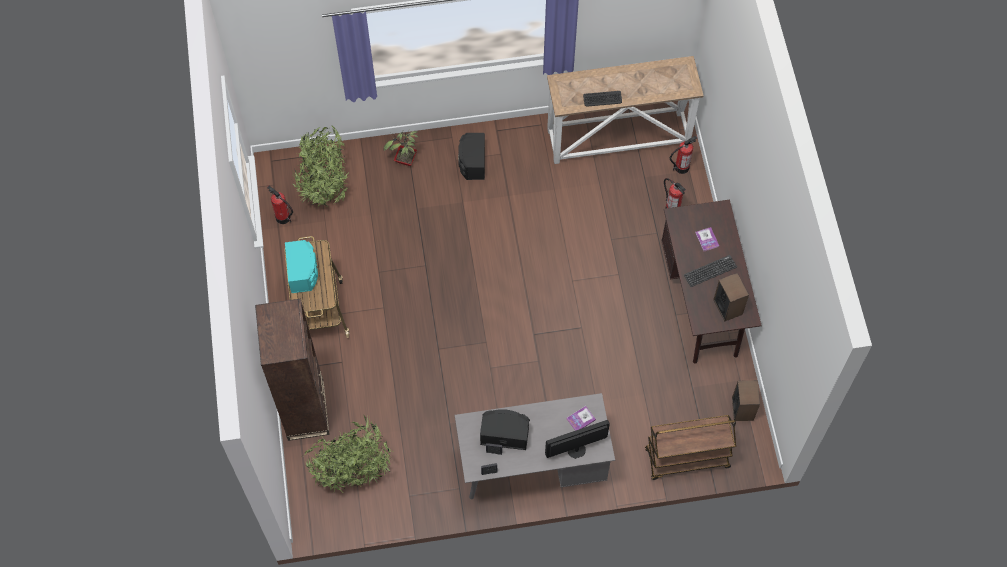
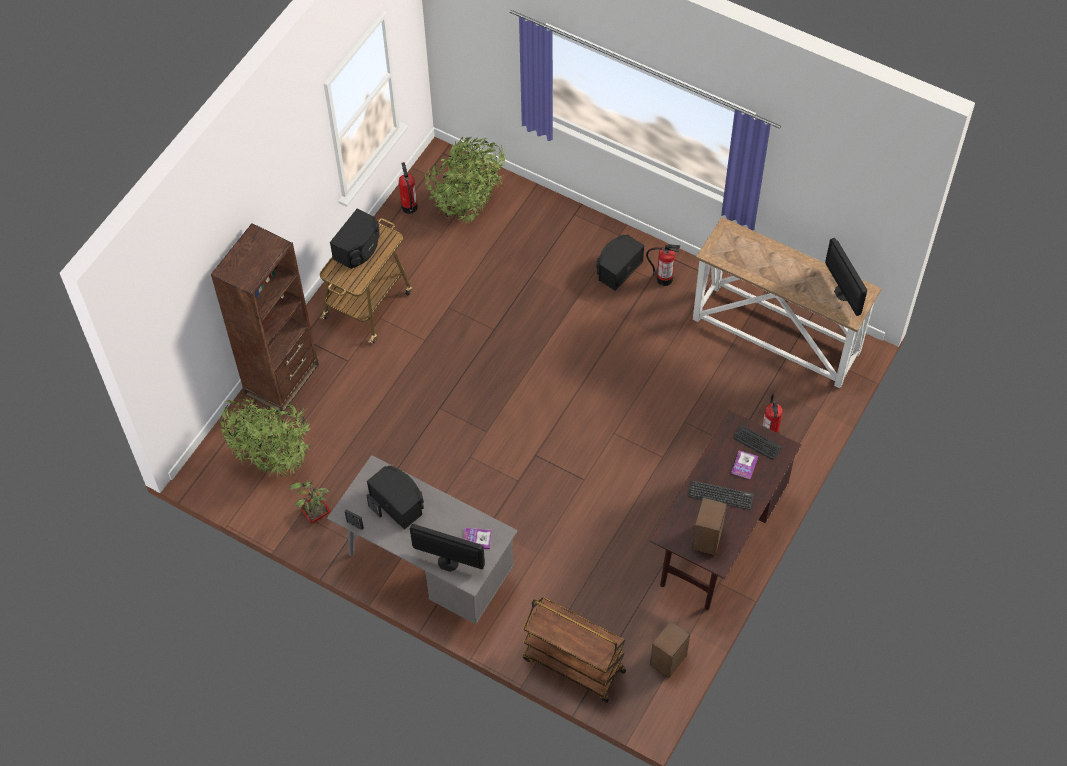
camera: 40 degrees right, 5 degrees down
(303, 272) = (358, 248): turquoise speaker -> black speaker
(405, 161) = (558, 228): potted plant -> potted plant (315, 514)
(602, 99) = (754, 270): keyboard -> keyboard (757, 443)
(672, 75) = (843, 292): none -> monitor
(681, 167) = (813, 403): fire extinguisher -> fire extinguisher (664, 278)

